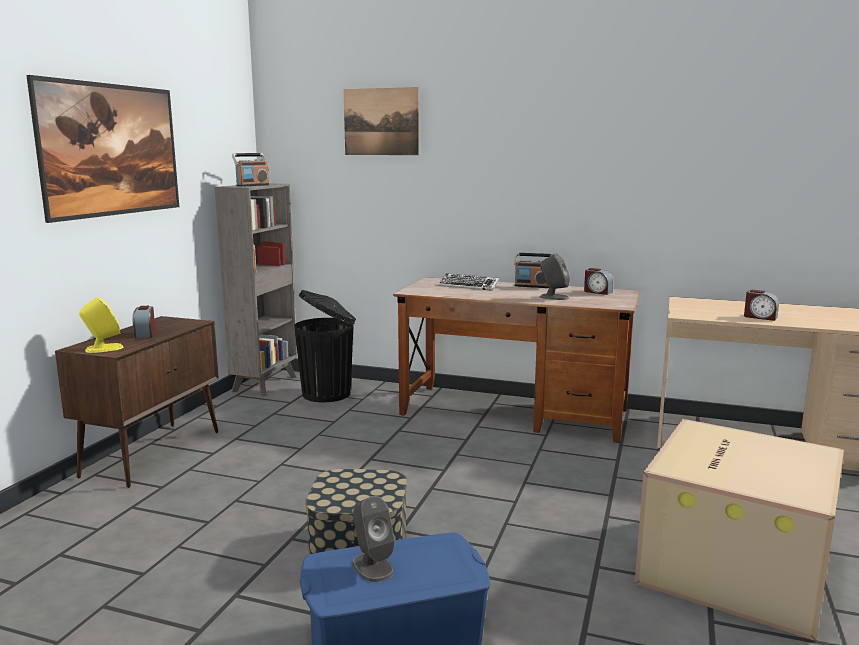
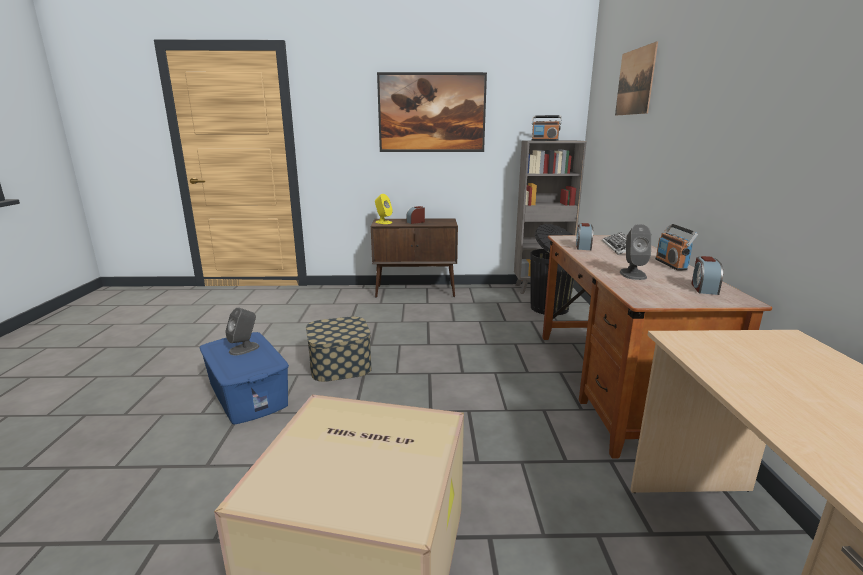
camera: 70 degrees right, 5 degrees up
(760, 317) = (776, 395): alarm clock -> alarm clock (583, 247)

